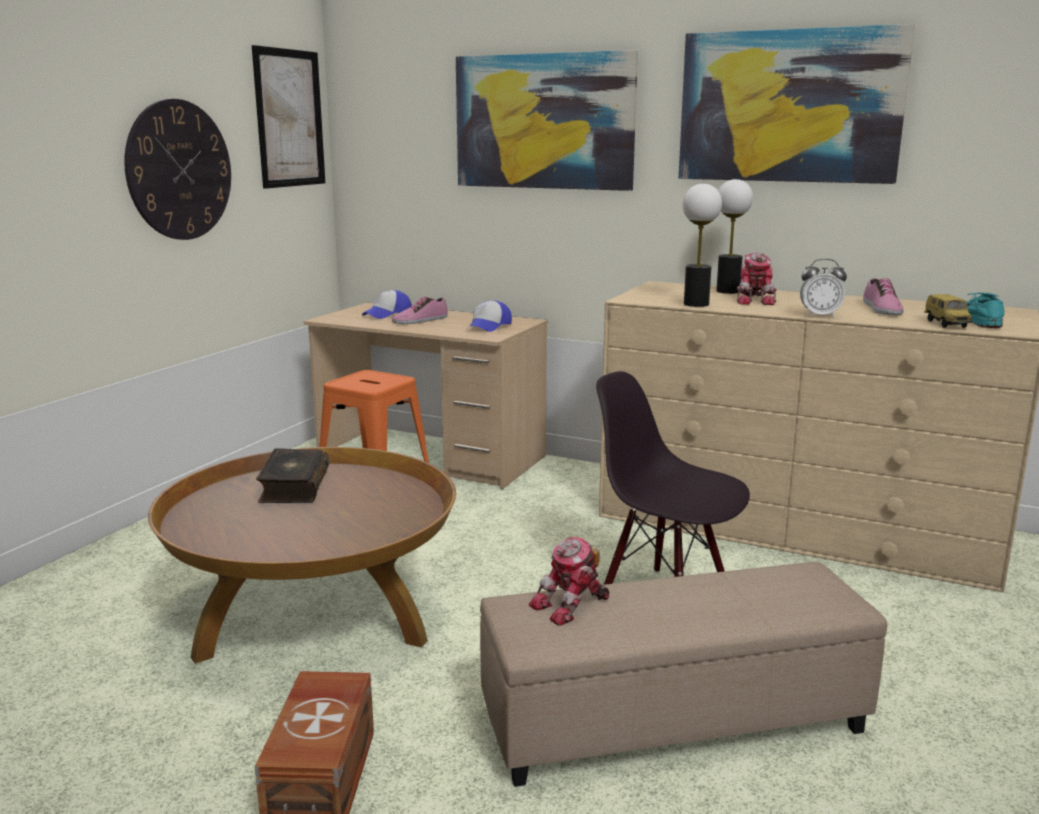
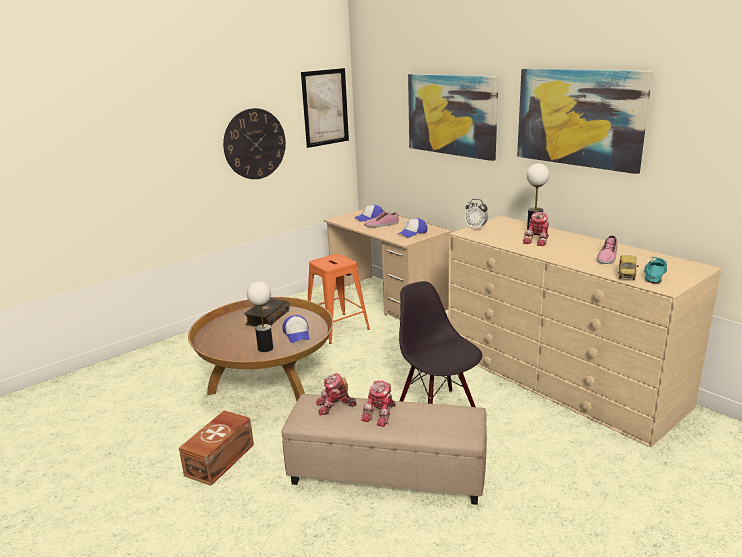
camera: 25 degrees right, 5 degrees up
(382, 504) = (297, 334): none -> cap
(669, 602) = (381, 414): none -> toy robot
(696, 304) = (497, 241): table lamp -> table lamp (265, 348)
(819, 316) = (556, 259): alarm clock -> alarm clock (476, 228)

